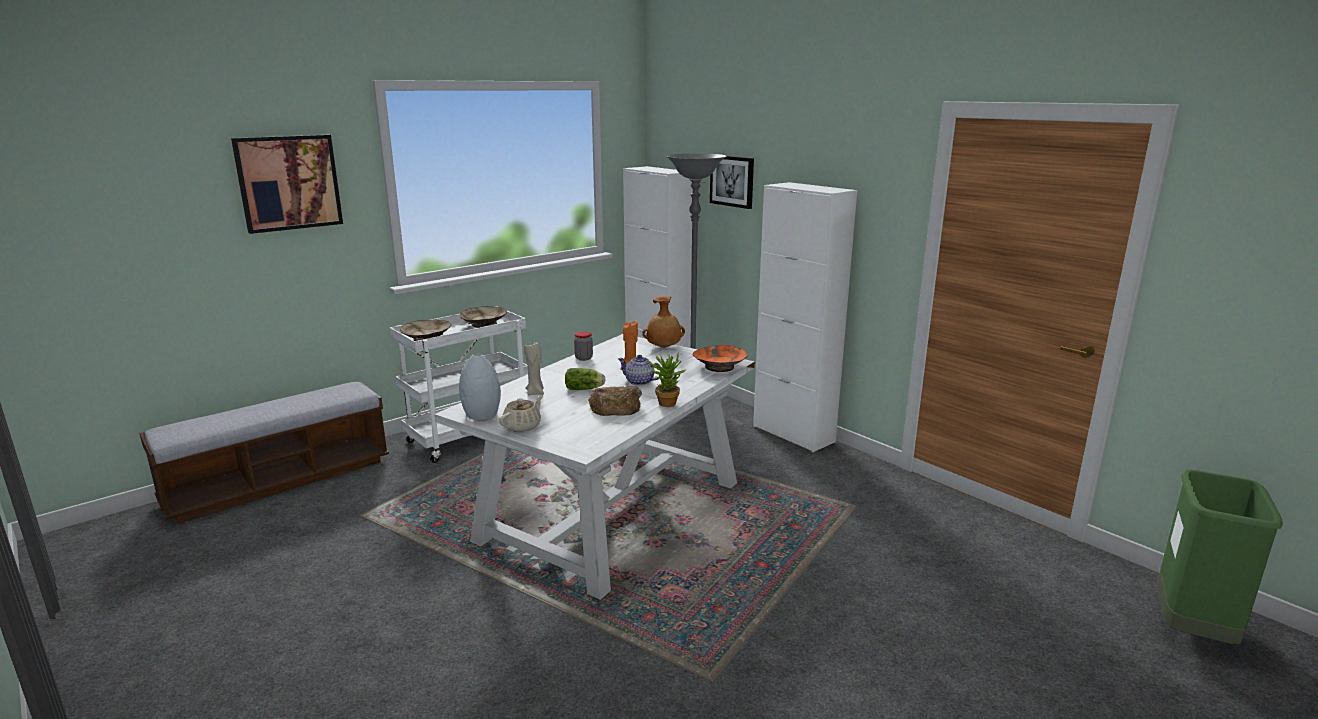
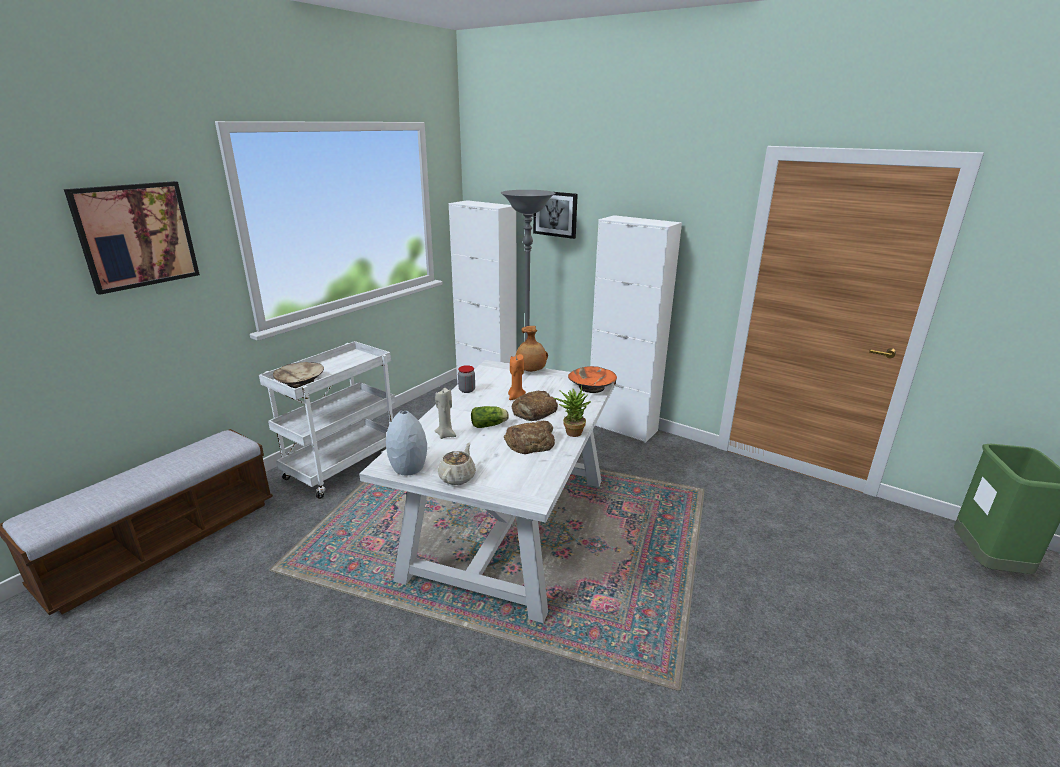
camera: 15 degrees left, 5 degrees up
(484, 324) = (349, 360): beige bowl -> none
(640, 382) = (534, 411): teapot -> bread

